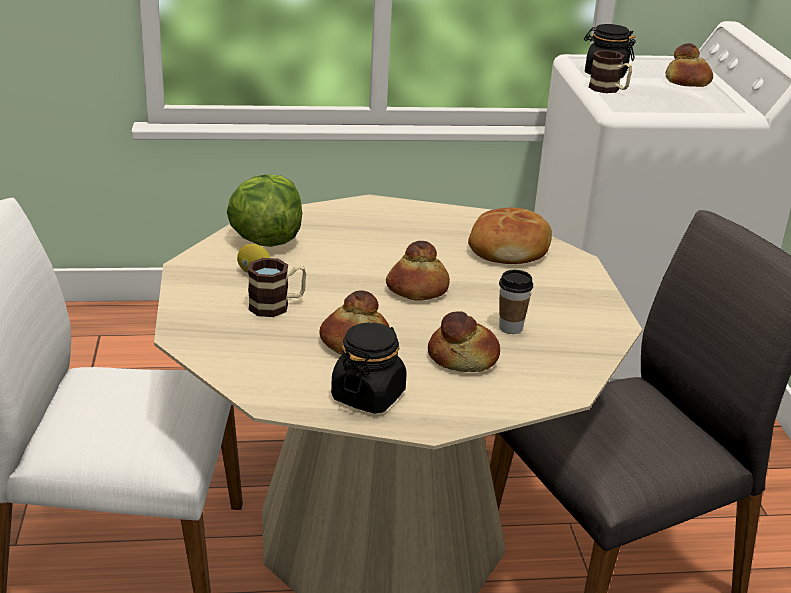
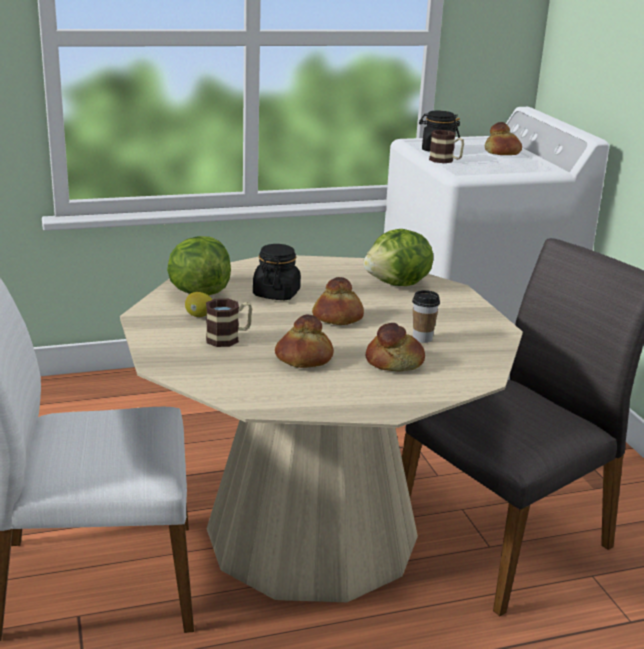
camera: 10 degrees left, 5 degrees down
(368, 395) = (331, 395): black jar -> black jar (276, 294)
(509, 249) = (398, 284): bread -> lettuce

